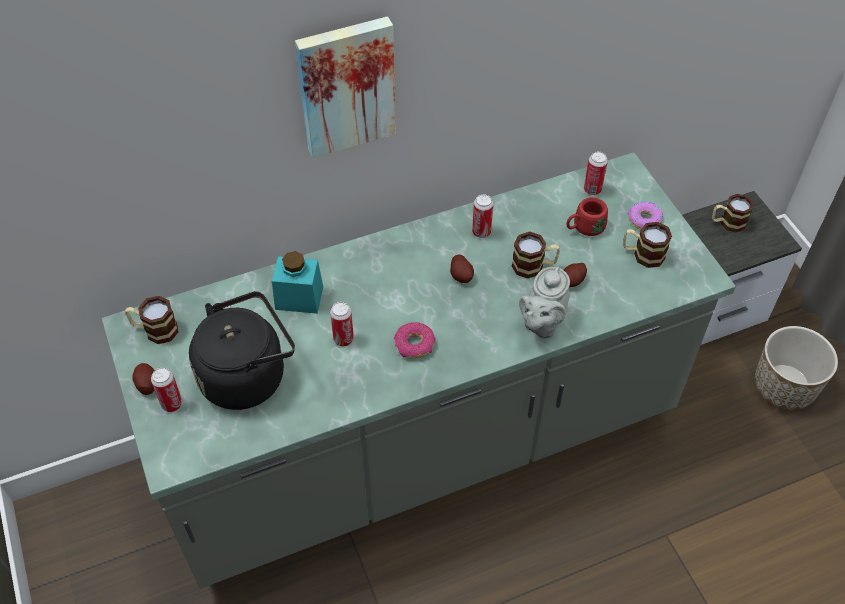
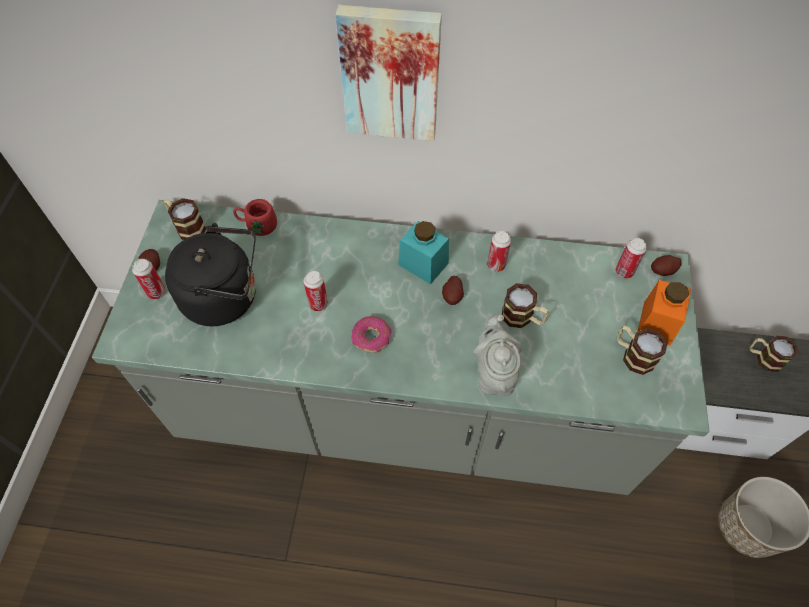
camera: 30 degrees right, 5 degrees up
(299, 298) = (308, 252): turquoise jar -> turquoise jar (423, 264)
(541, 323) = (494, 374): grey teapot -> grey teapot turned 120 degrees clockwise
(572, 281) = (547, 349): potato -> potato (662, 271)
(584, 228) = (592, 304): red mug -> red mug (257, 225)
(644, 220) = (657, 323): donut -> orange jar

